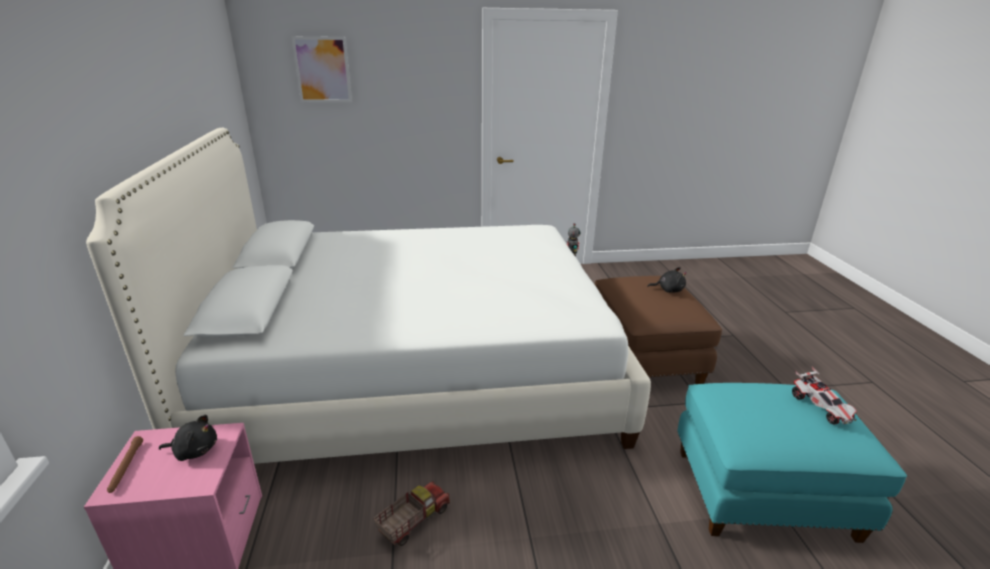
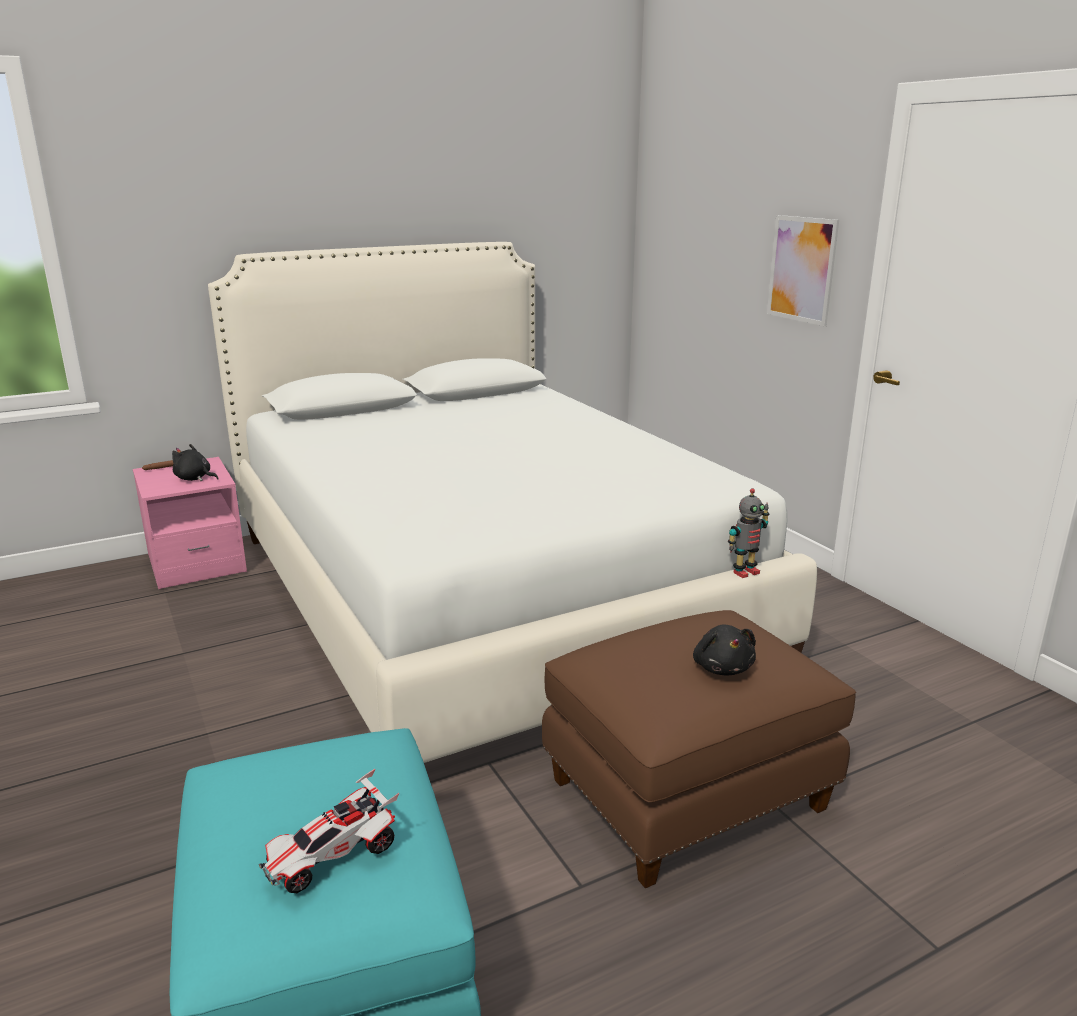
camera: 70 degrees right, 5 degrees down
(194, 450) = (194, 478): black plush toy -> black plush toy turned 135 degrees clockwise
(322, 70) = (700, 191): picture -> picture (801, 269)
(413, 521) = (225, 654): toy truck -> none

